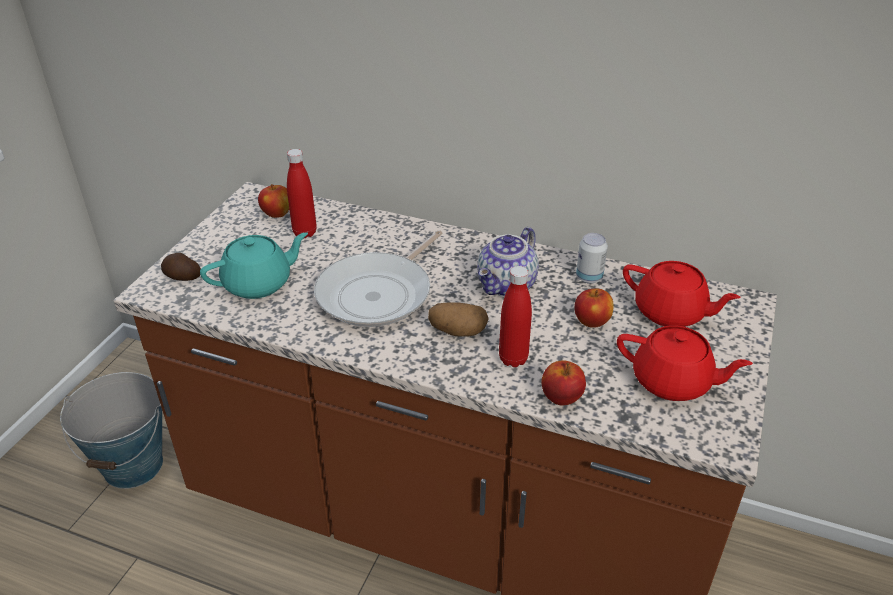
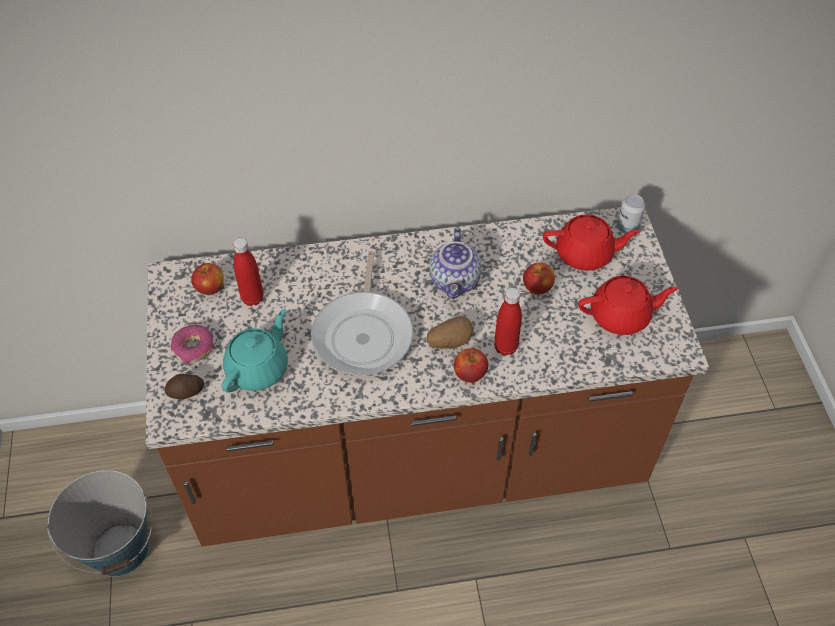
camera: 30 degrees left, 15 degrees up
(221, 249) = (194, 348): none -> donut
(561, 397) = (558, 364): apple -> apple (469, 374)
(589, 277) = (509, 246): can -> can (627, 227)

